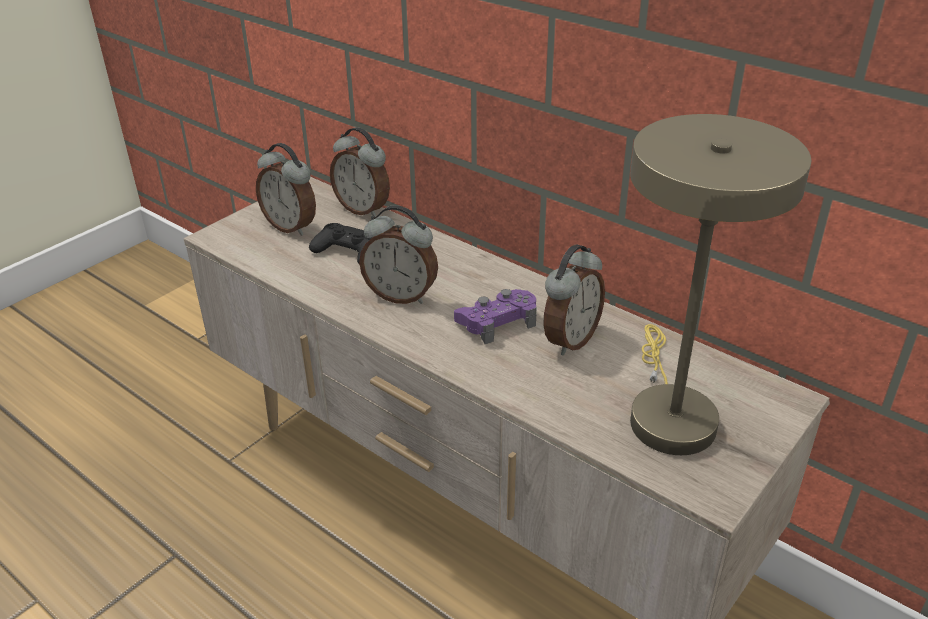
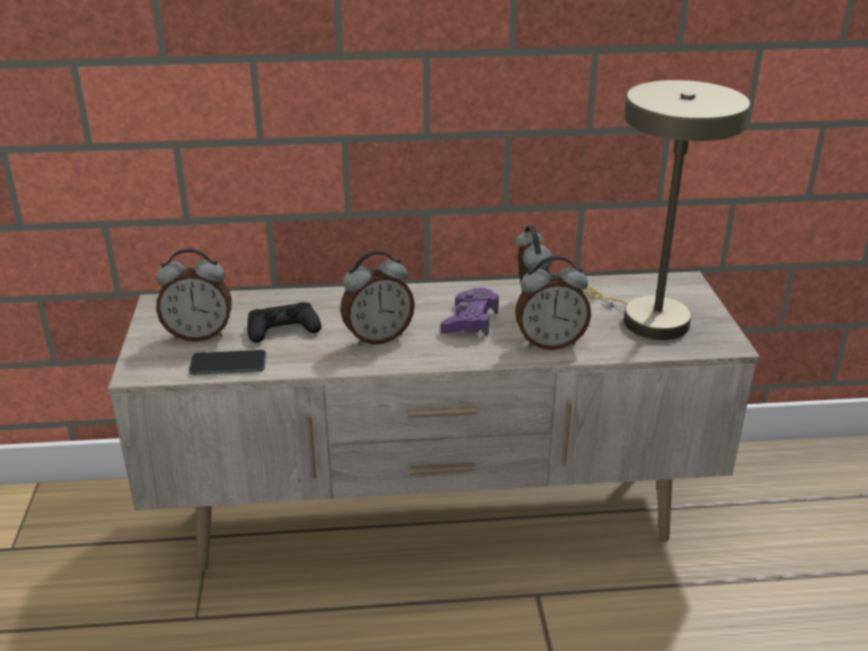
camera: 45 degrees left, 5 degrees down
(272, 260) = (228, 363): none -> phone
(363, 209) = (239, 297): alarm clock -> alarm clock (550, 343)

